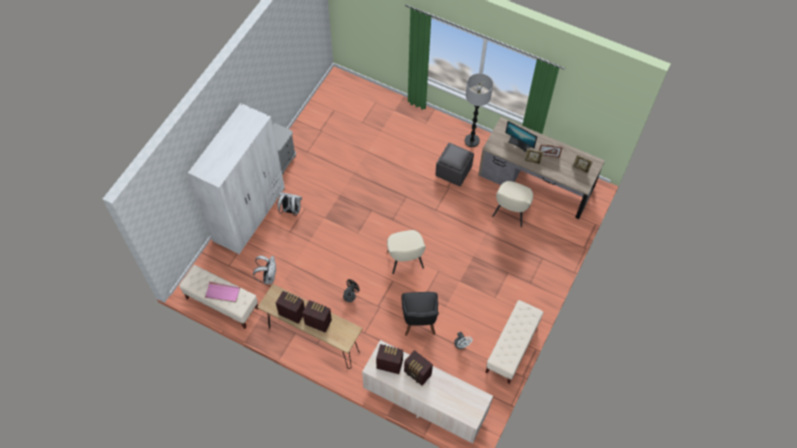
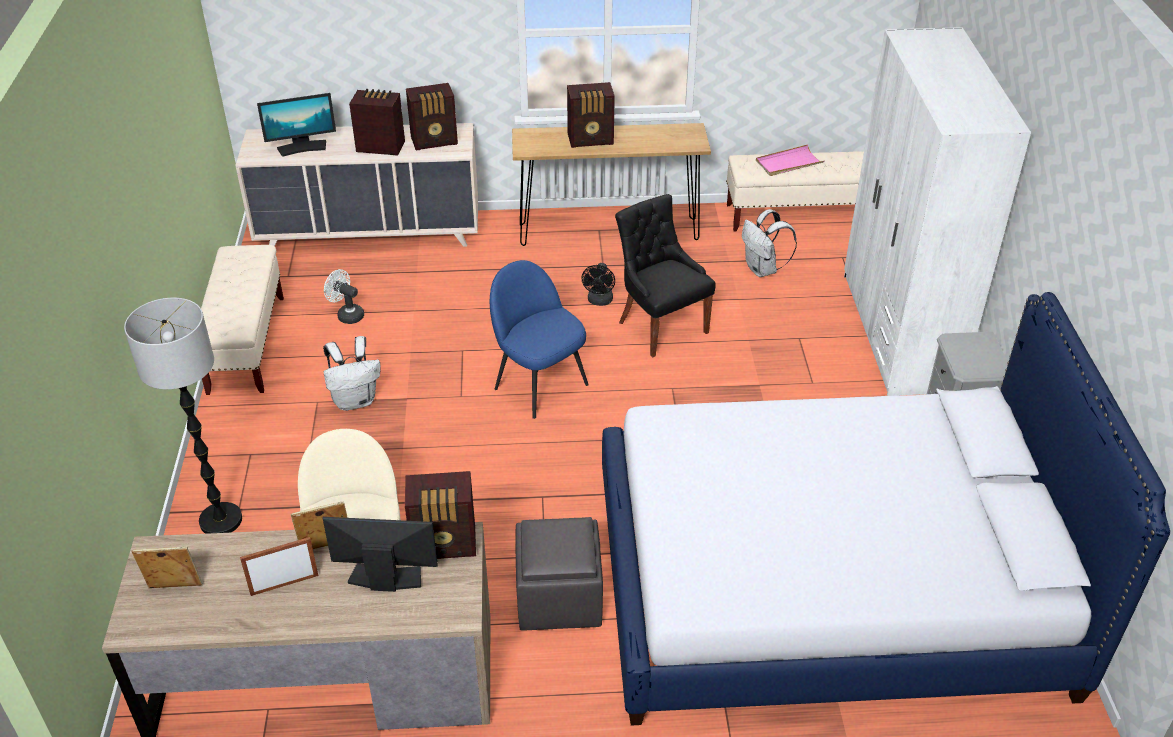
camera: 150 degrees right, 20 degrees down
(291, 211) = (833, 368): white backpack -> white backpack (355, 400)
(292, 312) = (643, 135): radio -> radio (445, 544)
(371, 135) = (827, 585): none -> bed
(405, 261) = (539, 385): beige chair -> blue chair
(419, 322) = (446, 314): black chair -> black chair (660, 326)
(455, 394) = (302, 148): none -> monitor
(472, 141) = (563, 702): floor lamp -> floor lamp (220, 520)

